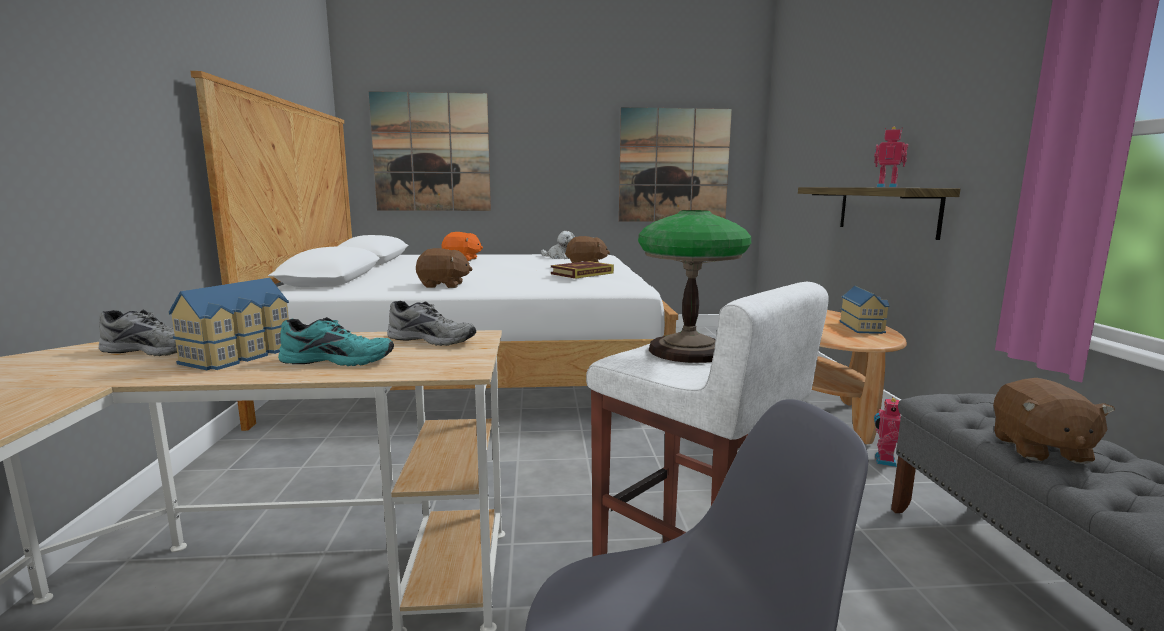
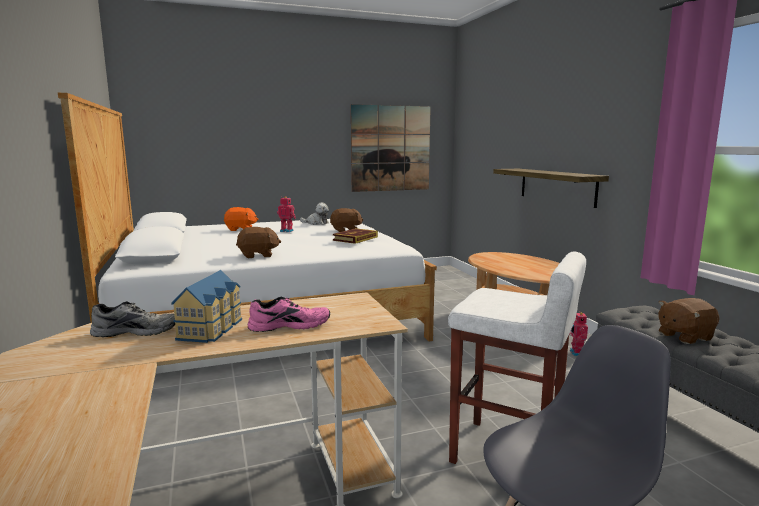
camera: 15 degrees left, 0 degrees up
(339, 359) = (289, 325): turquoise shoe -> pink shoe
(431, 152) = (198, 140): picture -> none
(433, 339) = (331, 303): grey shoe -> none
(689, 351) = (501, 297): table lamp -> none
(863, 327) = (550, 266): toy house -> none
(887, 187) = (559, 172): toy robot -> toy robot (287, 231)
(1039, 449) = (684, 336): brown plush toy -> brown plush toy turned 75 degrees clockwise

